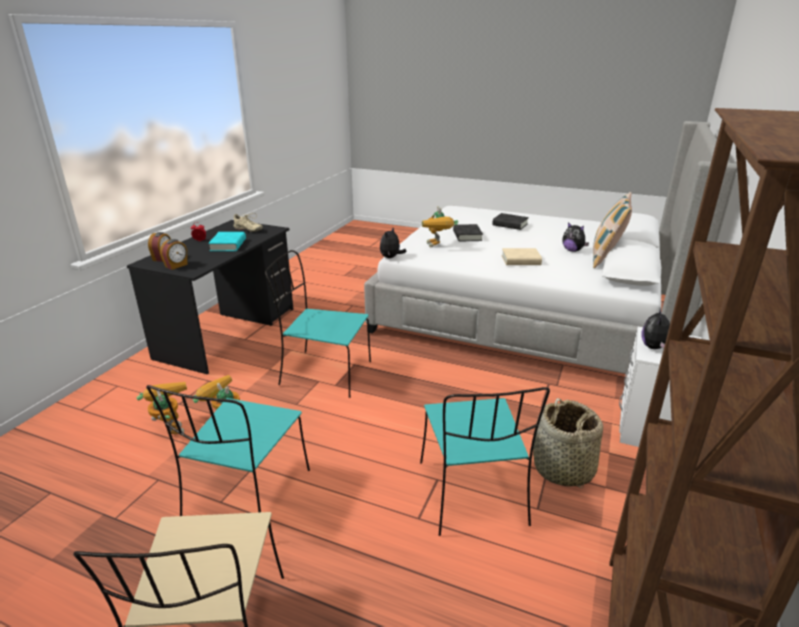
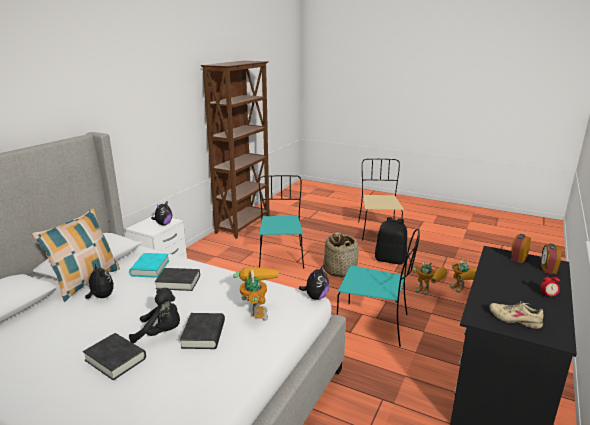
camera: 175 degrees left, 5 degrees down
(228, 245) = (504, 287): turquoise book -> turquoise book (150, 268)
(246, 498) = (390, 260): turquoise chair -> black backpack
(497, 235) = (161, 333): none -> black plush toy
(520, 260) = (178, 282): beige book -> black book
(563, 469) = (230, 262): basket -> basket (340, 270)

